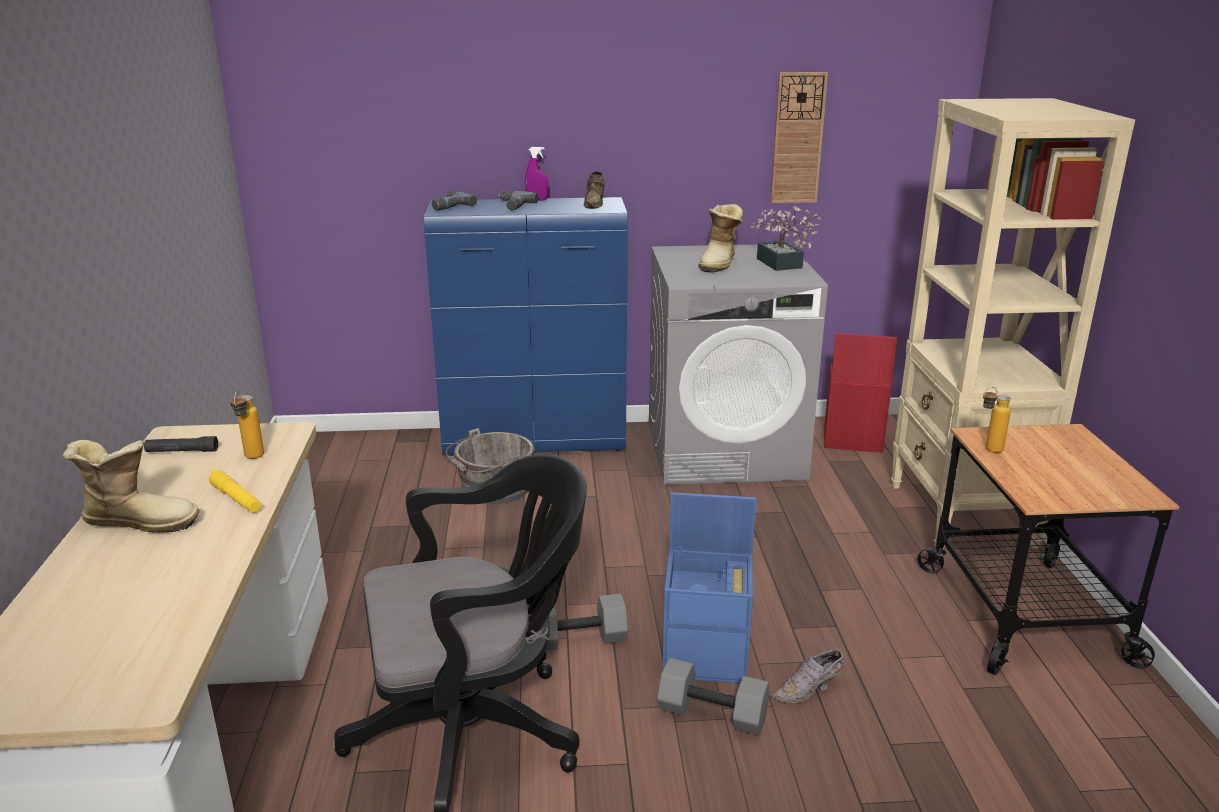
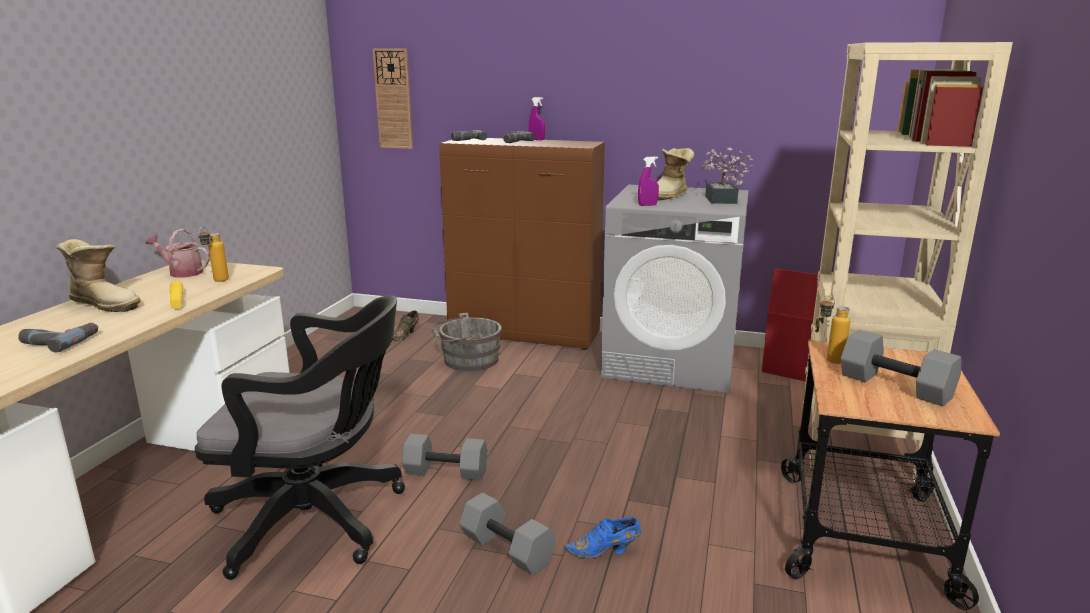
camera: 20 degrees right, 5 degrees down
(156, 591) = (59, 341): none -> power drill
(182, 451) = (182, 272): black flashlight -> watering can
(536, 441) = (525, 335): blue cabinet -> brown cabinet
(595, 204) = (576, 143): brown shoe -> brown shoe (406, 335)
(707, 656) = (537, 505): blue storage box -> none
(713, 281) = (647, 205): none -> purple spray bottle
(797, 138) = (757, 98): wall clock -> wall clock (393, 99)
(809, 691) = (605, 551): grey shoe -> blue shoe
(1067, 470) = (897, 386): none -> grey dumbbell

